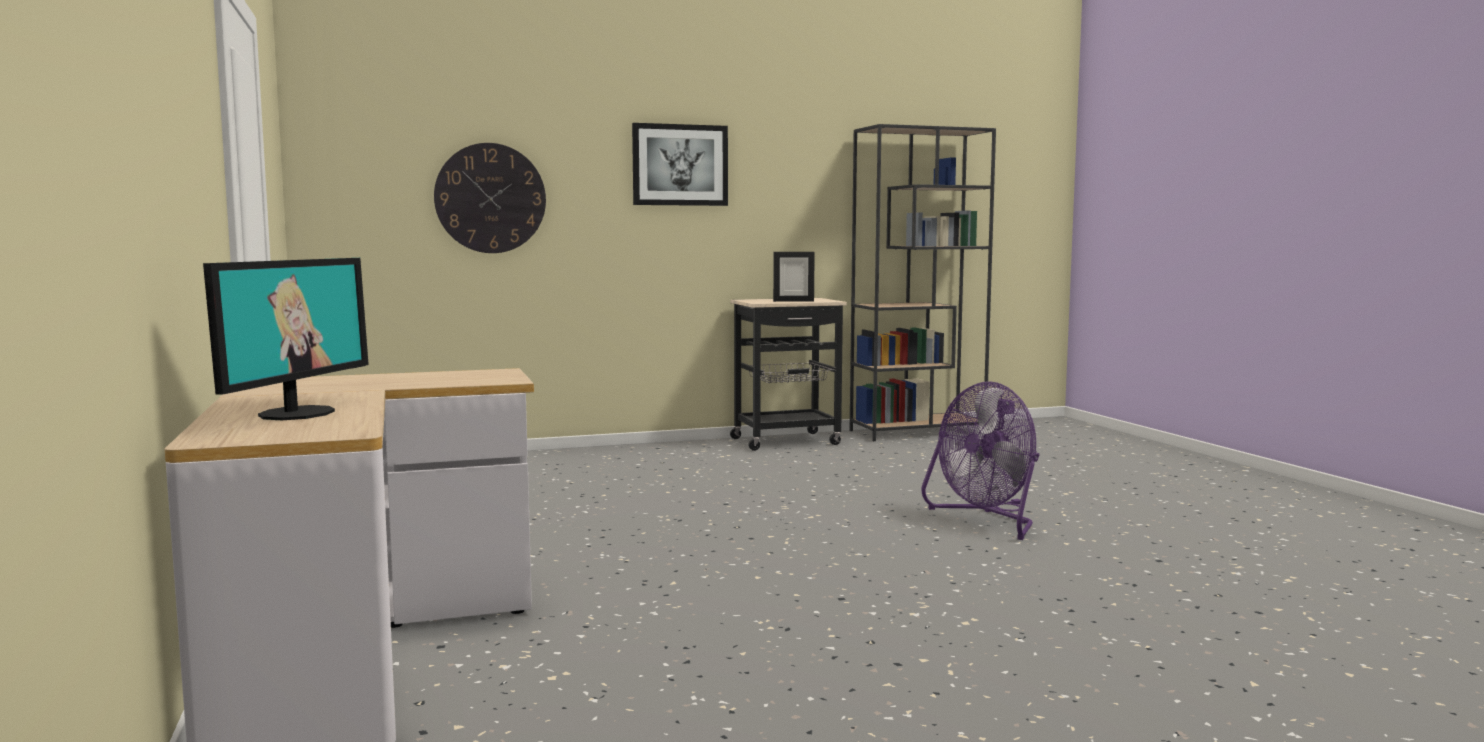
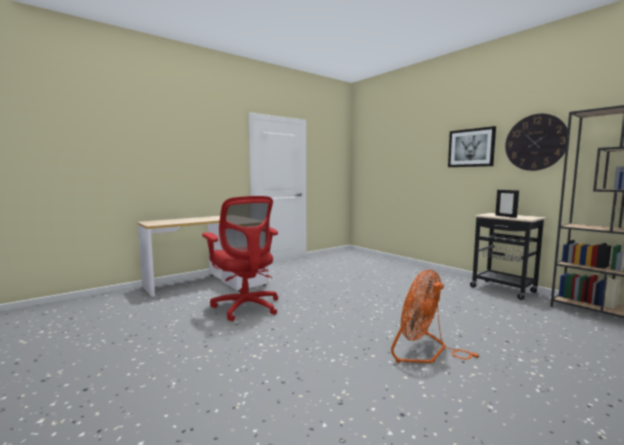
camera: 70 degrees right, 0 degrees up
(295, 413) = (180, 220): monitor -> none
(490, 198) = (399, 166): wall clock -> wall clock (535, 142)
(664, 614) = (243, 306): none -> red office chair
(989, 518) = (428, 350): purple fan -> orange fan

